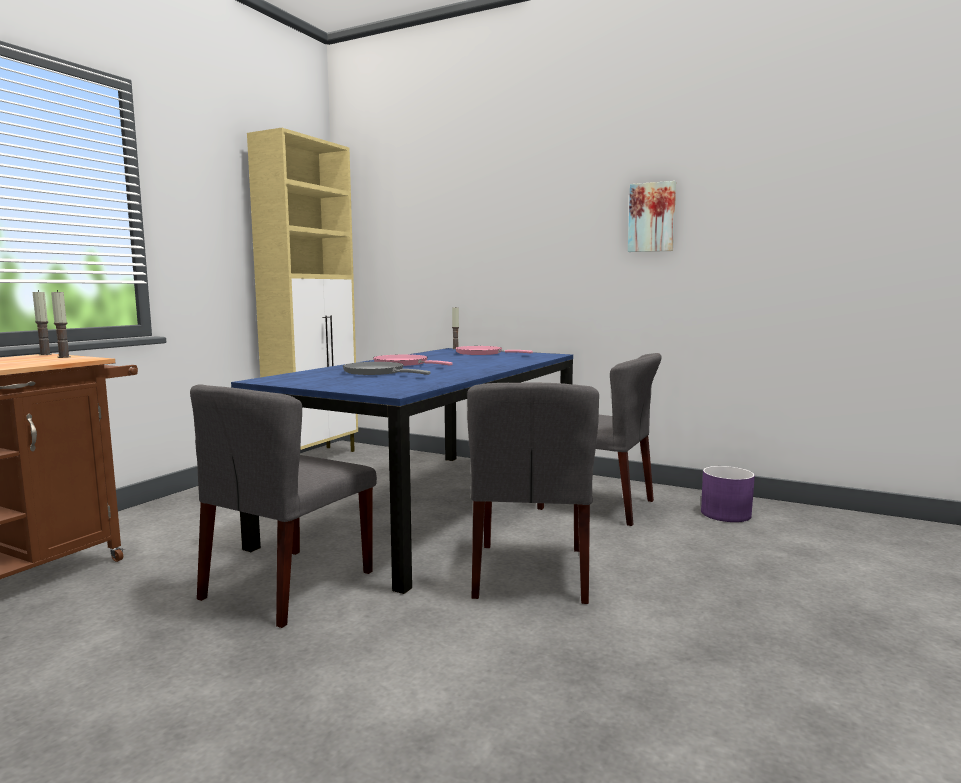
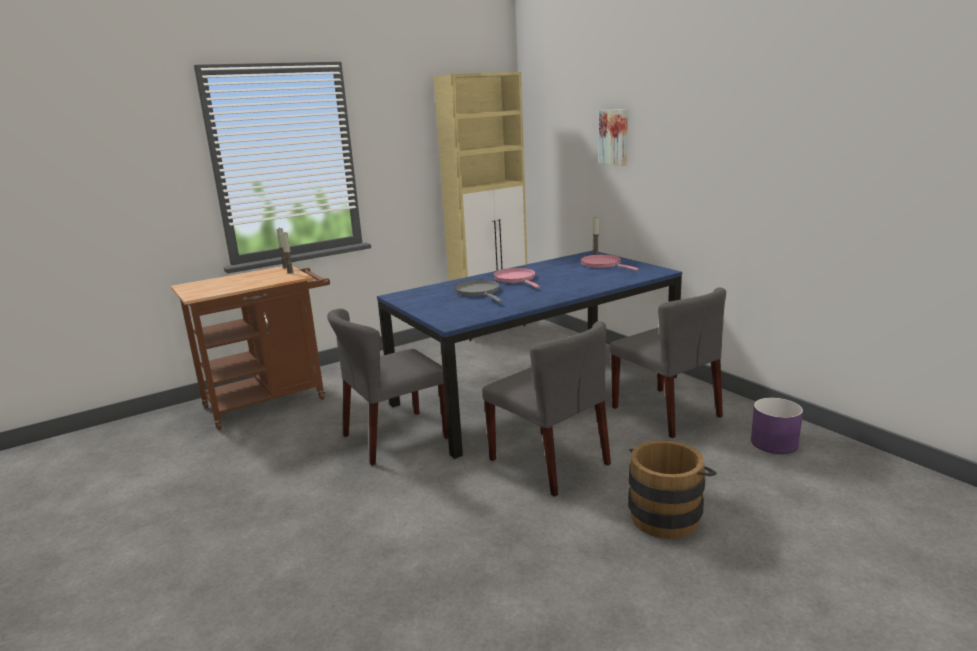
camera: 30 degrees right, 10 degrees up
(531, 572) = (550, 462): grey chair -> grey chair turned 75 degrees counterclockwise
(652, 217) = (756, 148): picture -> picture (614, 137)
(719, 596) = (667, 514): none -> brown bucket

